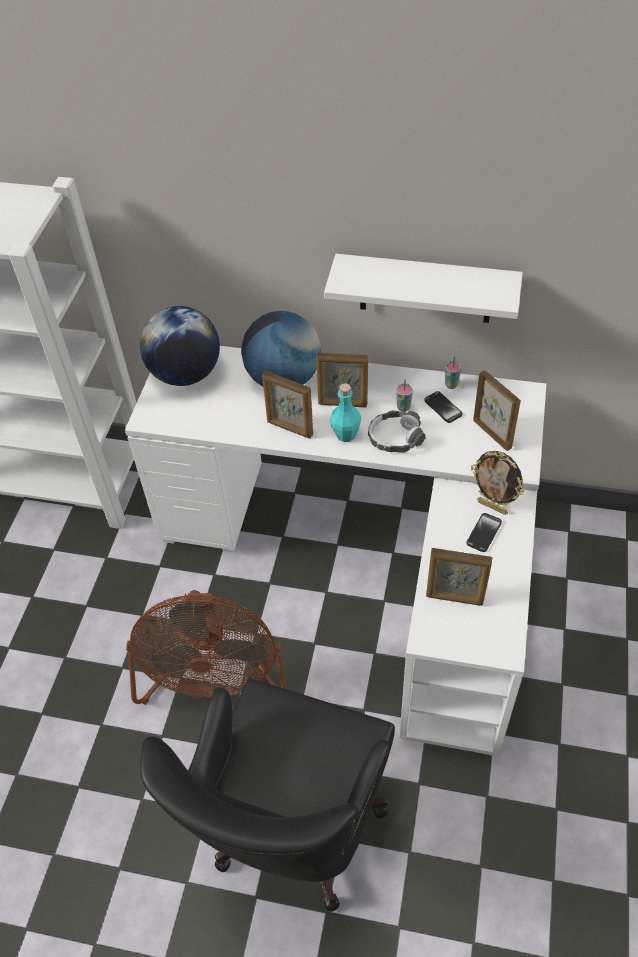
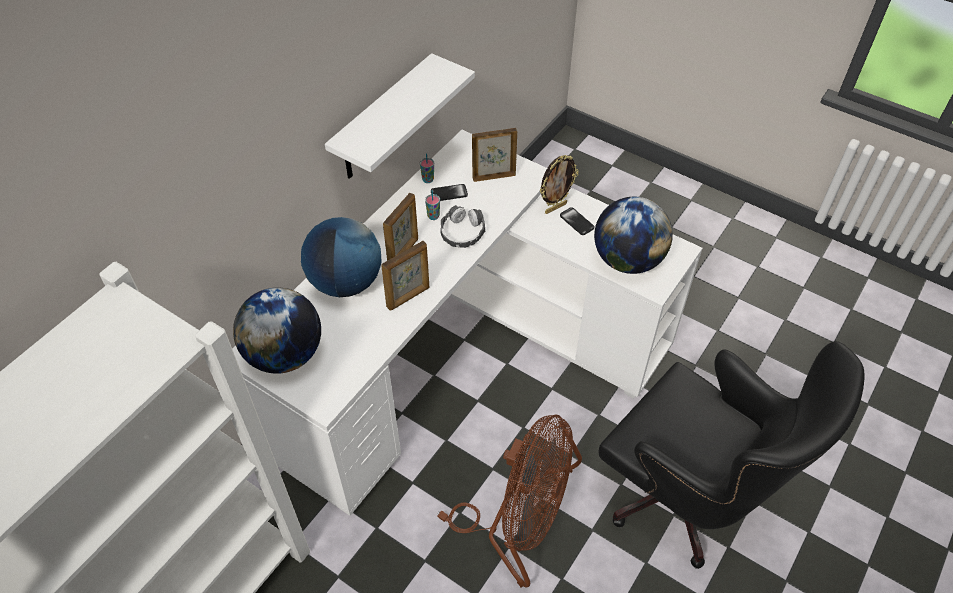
camera: 70 degrees left, 0 degrees up
(345, 435) = (440, 262): turquoise bottle -> none
(454, 598) = (627, 260): picture frame -> globe

